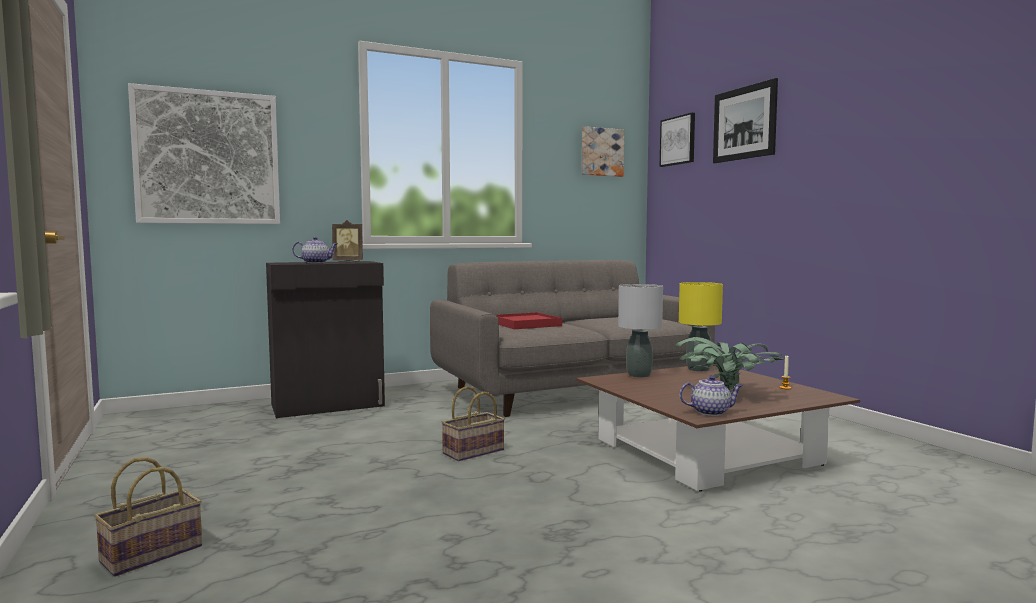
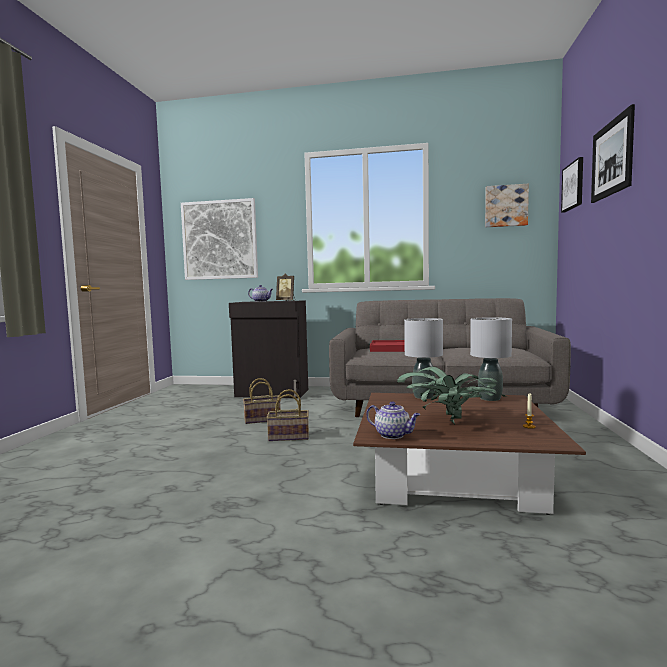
camera: 35 degrees right, 0 degrees up
(153, 552) = (58, 456): basket -> basket (263, 419)
(698, 369) = (490, 398): yellow table lamp -> grey table lamp

